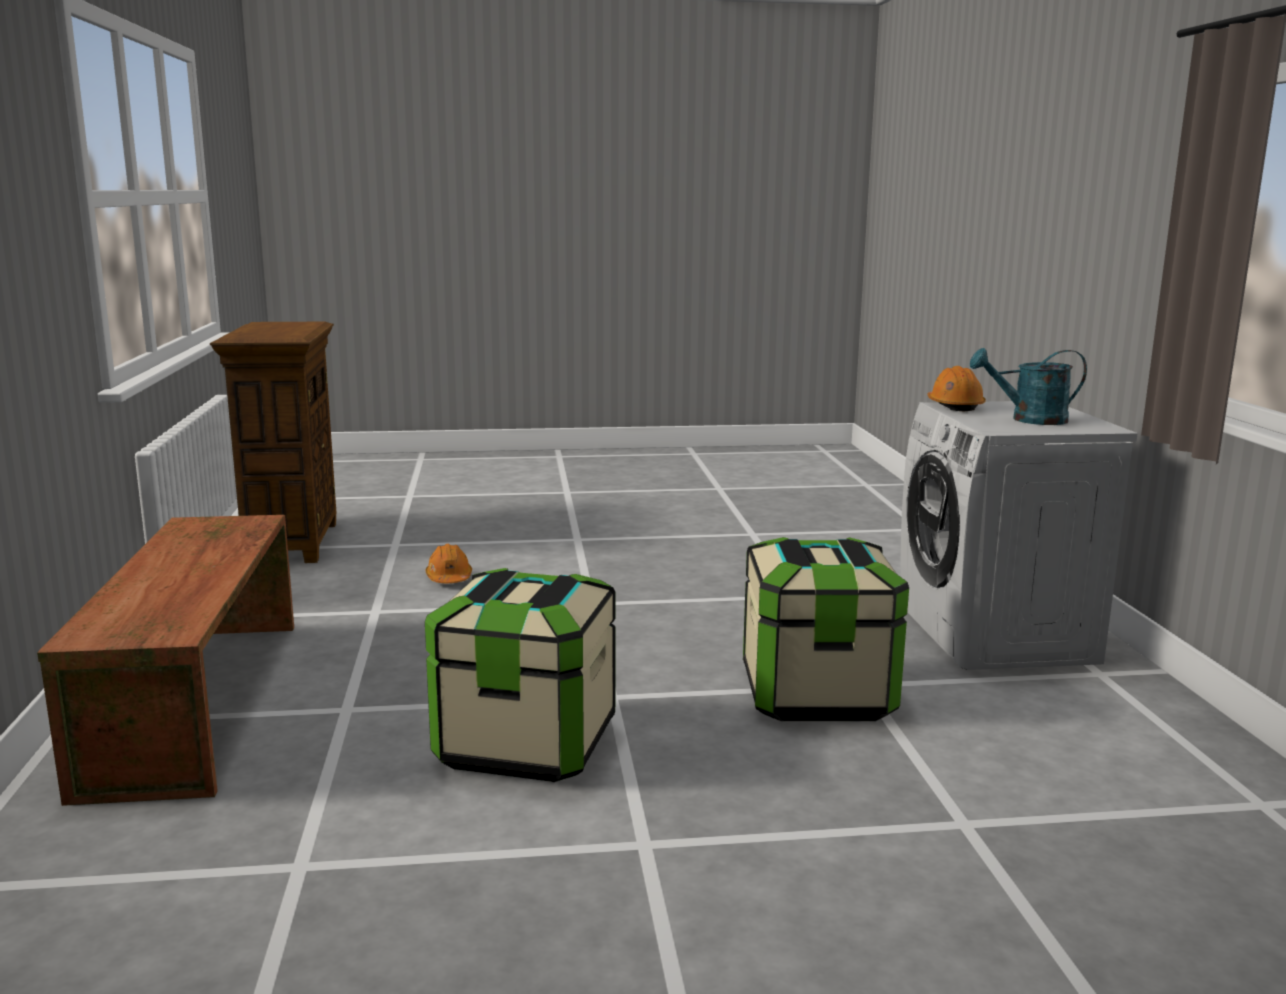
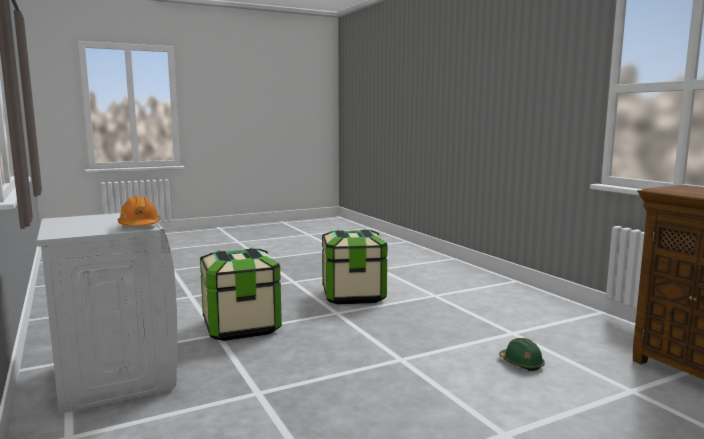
camera: 160 degrees right, 5 degrees down
(194, 700) = (494, 290): brown bench -> none
(449, 578) = (521, 363): orange hard hat -> green hard hat
(1029, 420) = (99, 221): turquoise watering can -> none

